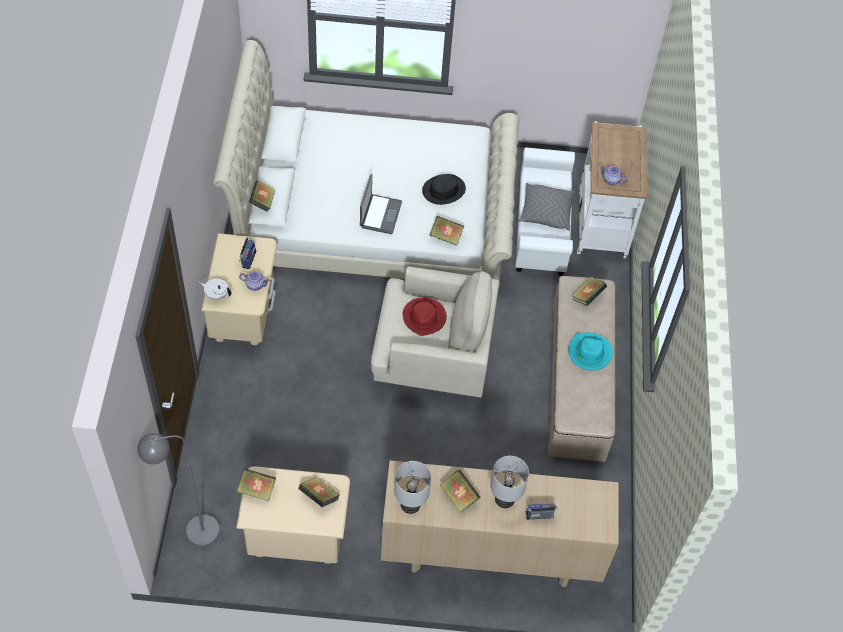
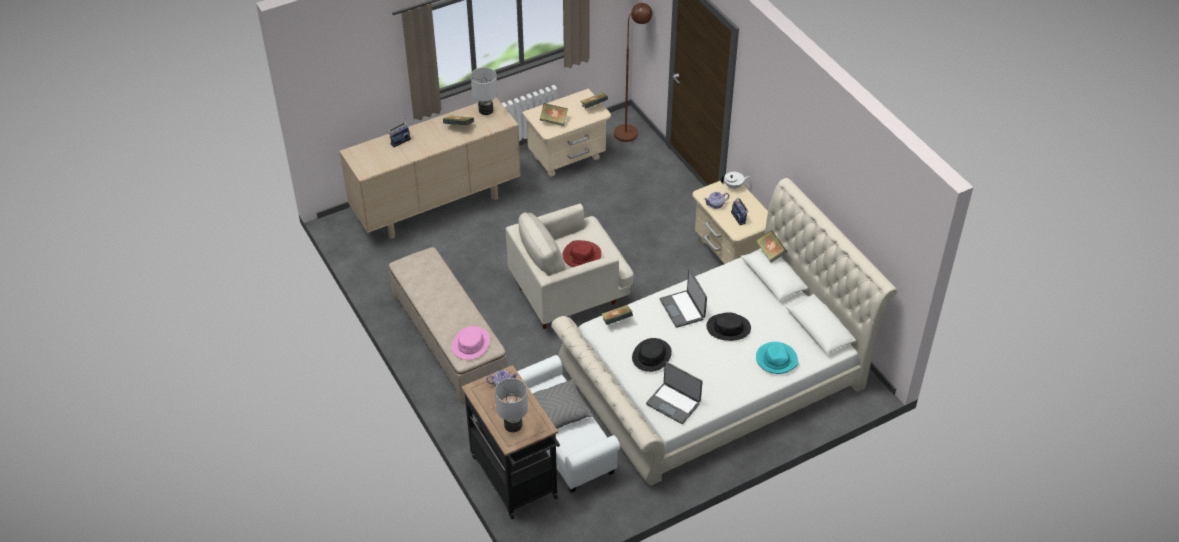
camera: 150 degrees right, 10 degrees down
(192, 534) = (630, 130): grey floor lamp -> brown floor lamp
(357, 178) = (728, 327): none -> black hat
(459, 146) = (673, 403): none -> laptop
(505, 499) = (428, 139): grey table lamp -> grey table lamp (513, 425)
(587, 297) = (471, 344): book -> pink hat
(589, 353) = (441, 304): turquoise hat -> turquoise hat (776, 359)
(601, 222) = (515, 479): white cart -> black cart

